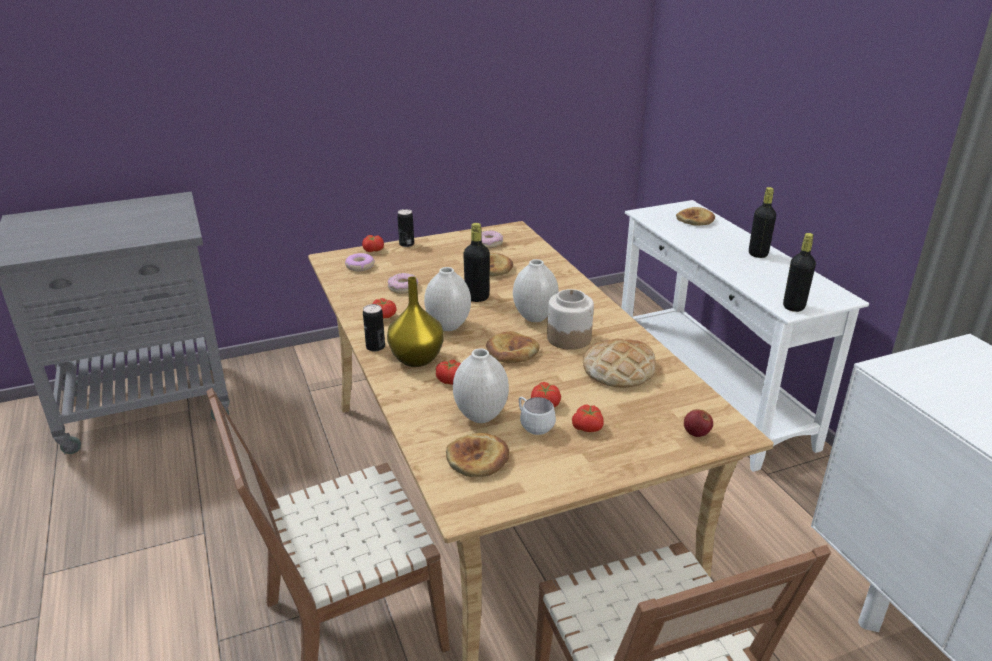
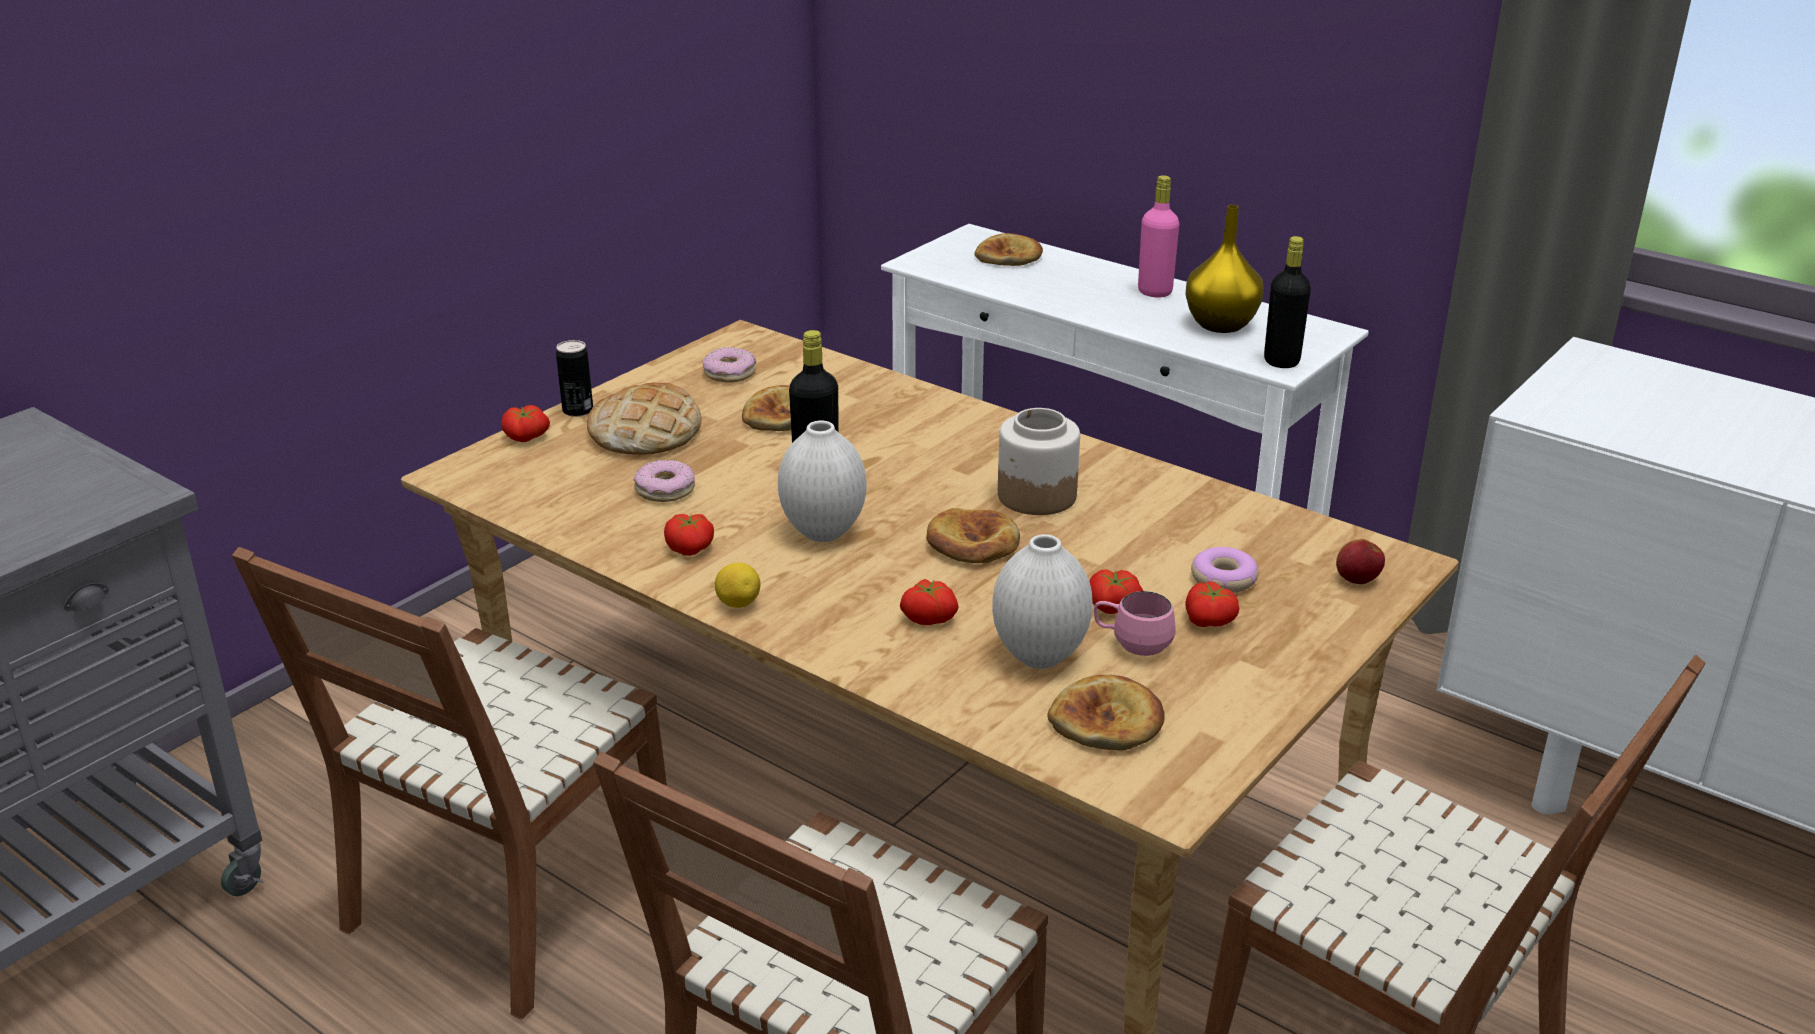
camera: 30 degrees left, 0 degrees up
(303, 463) = (502, 907): none -> chair
(360, 266) = (536, 473): donut -> donut (1223, 579)
(375, 347) = (738, 604): can -> lemon
(416, 358) = (831, 601): yellow vase -> yellow vase (1219, 324)
(533, 426) = (1131, 644): white mug -> pink mug
(534, 317) = (946, 478): white vase -> none
(619, 369) = (1160, 522): bread -> bread (646, 432)
(758, 254) = (1155, 292): black bottle -> pink bottle

